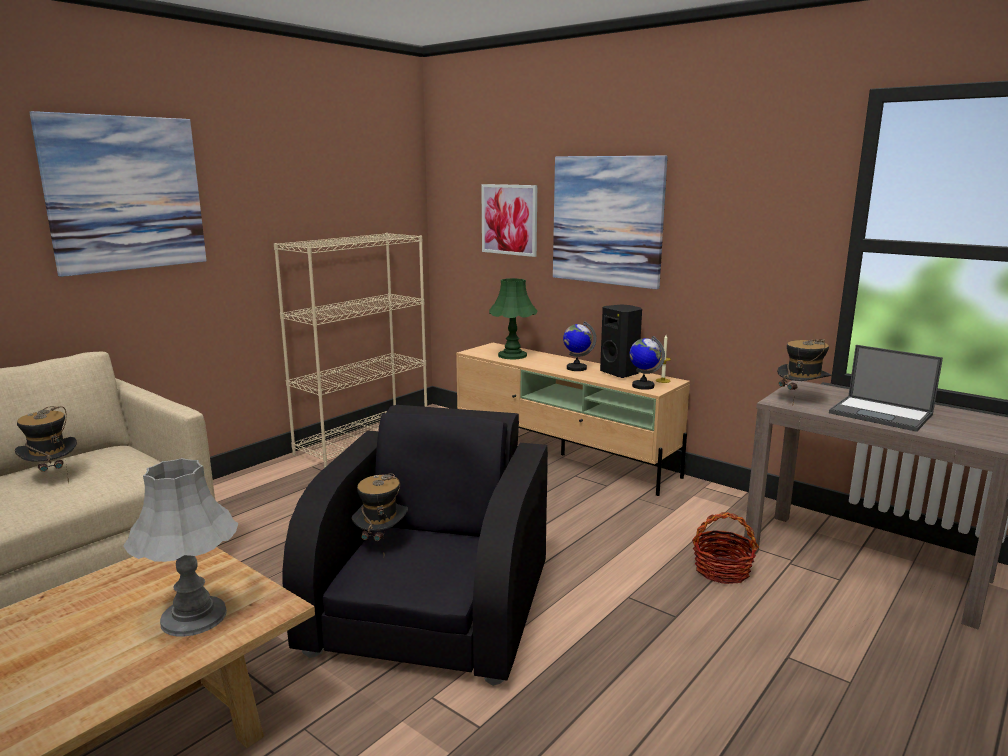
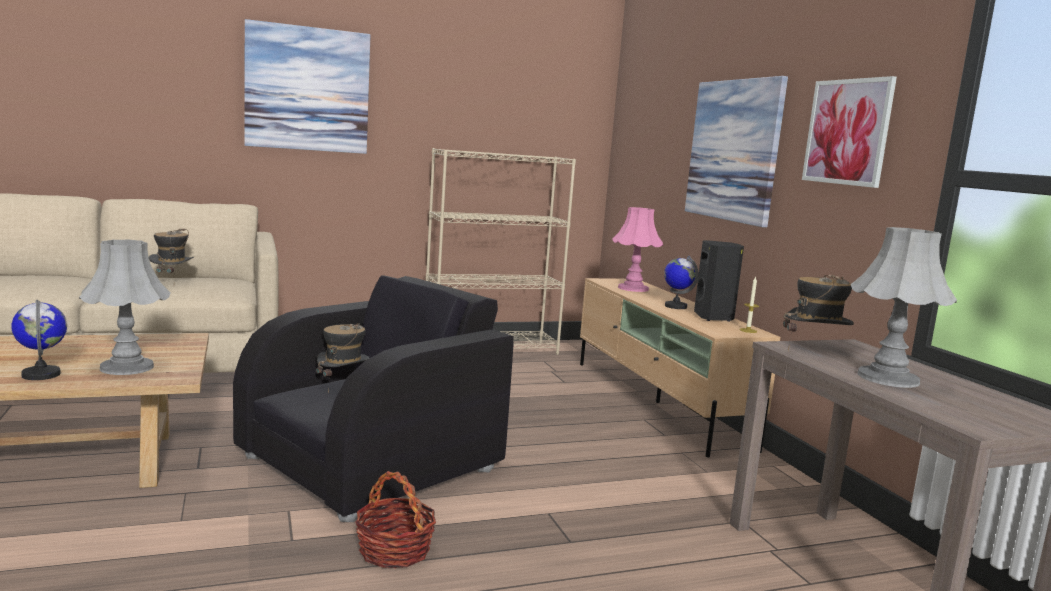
camera: 30 degrees right, 5 degrees down
(509, 219) = (663, 150): picture -> picture (847, 132)
(512, 355) = (633, 288): green table lamp -> pink table lamp
(643, 386) = (715, 329): globe -> globe (41, 375)
(721, 570) = (678, 529): basket -> basket (394, 551)
(882, 414) = (887, 378): laptop -> grey table lamp

